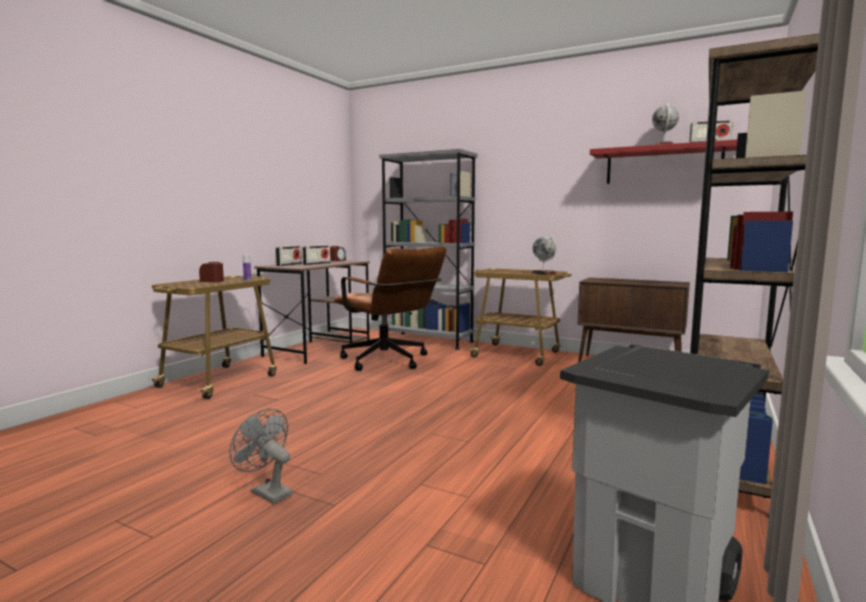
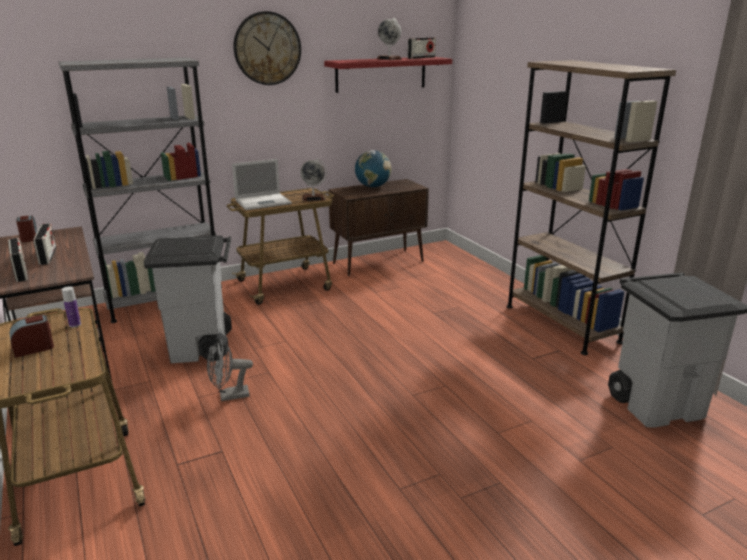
camera: 55 degrees left, 15 degrees up
(266, 492) = (450, 512): grey fan -> grey fan (229, 396)
(389, 362) = (202, 348): brown office chair -> grey trash can
(503, 271) = (264, 202): none -> laptop
(543, 144) = (267, 48): none -> wall clock
(633, 280) = (373, 186): none -> globe

